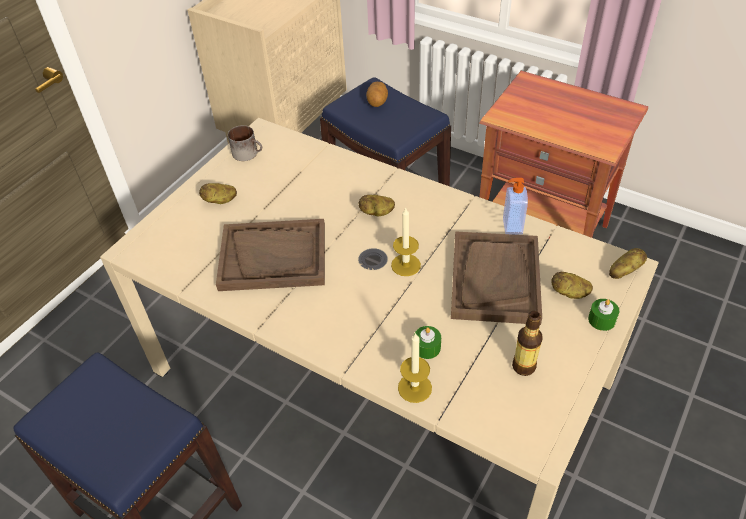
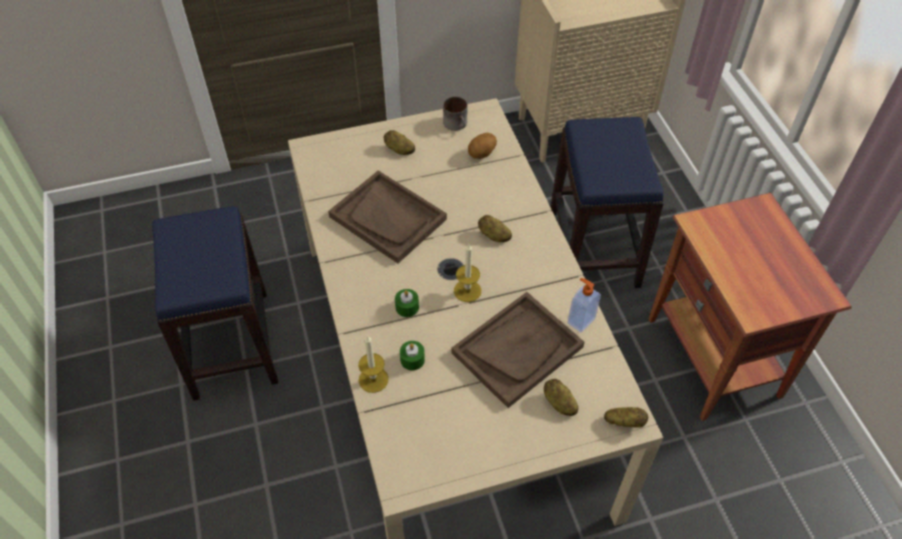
camera: 40 degrees right, 5 degrees up
(377, 102) = (616, 143): potato -> potato (482, 154)
(523, 366) = (459, 425): bottle -> none
(601, 320) = (557, 441): green candle -> green candle (407, 307)

